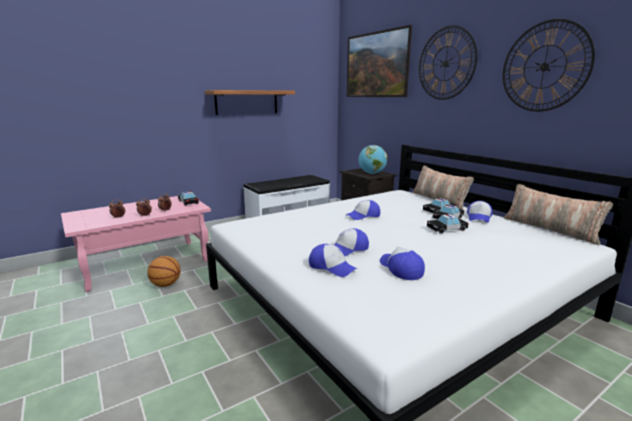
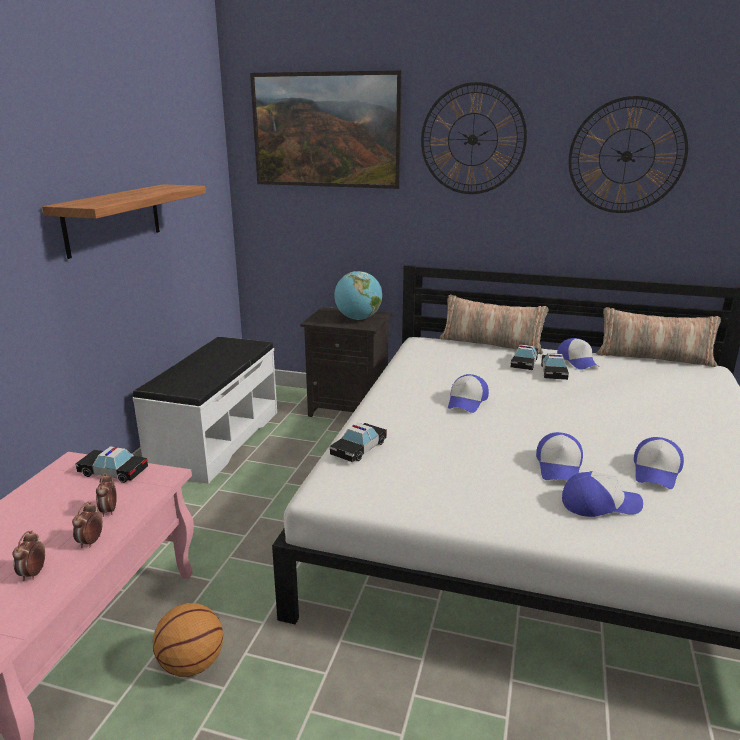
camera: 40 degrees left, 5 degrees up
(400, 269) = (656, 471): cap -> cap turned 90 degrees counterclockwise
(446, 229) = (587, 391): toy car -> toy car (358, 449)

